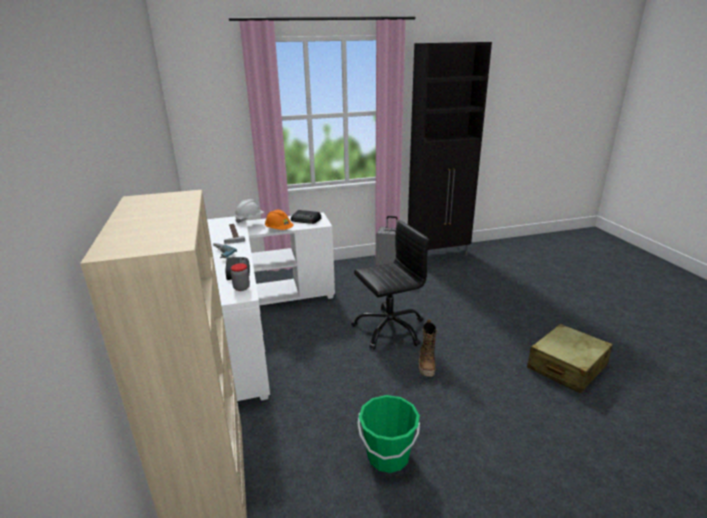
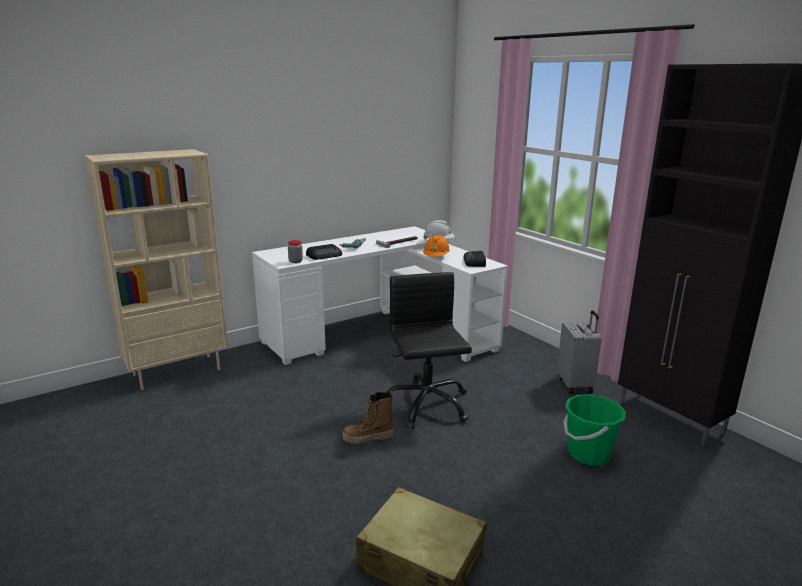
camera: 70 degrees right, 5 degrees down
(388, 456) = (226, 431): green bucket -> green bucket (588, 453)
(389, 329) = (426, 405): black office chair -> black office chair turned 150 degrees counterclockwise

